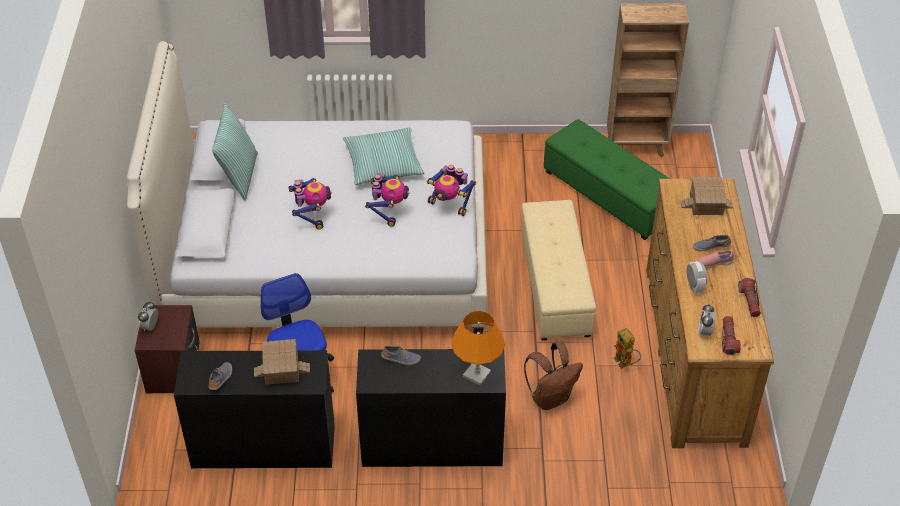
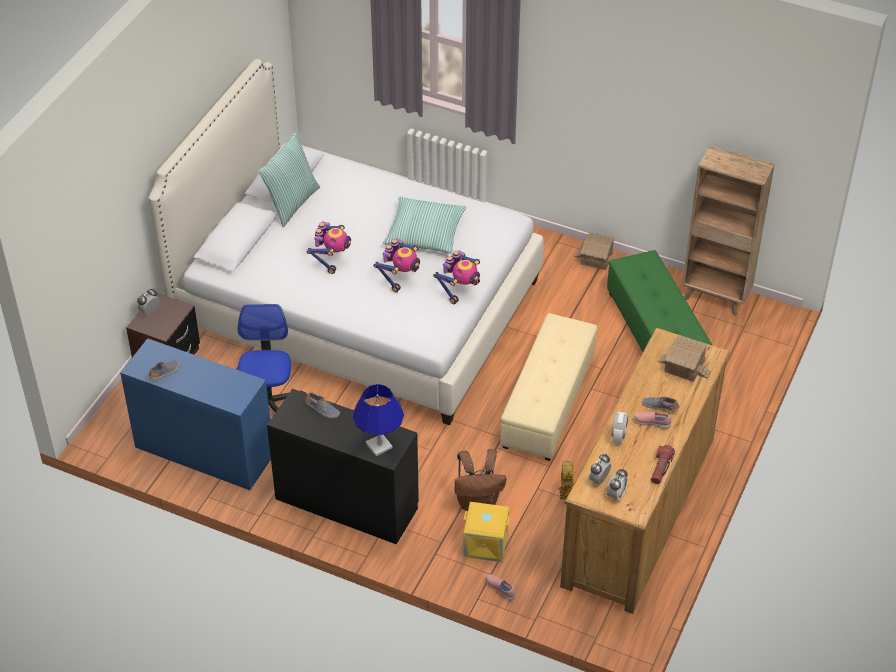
camera: 25 degrees right, 0 degrees up
(263, 446) = (204, 451): black desk -> blue desk
(282, 371) = (218, 384): toy house -> toy house (596, 259)
(450, 205) = (460, 290): toy robot -> toy robot turned 105 degrees counterclockwise
(477, 374) = (379, 446): orange table lamp -> blue table lamp
(582, 434) = (485, 544): none -> yellow storage box
(622, 471) = (500, 589): none -> pink shoe
(728, 339) = (616, 495): flashlight -> alarm clock

